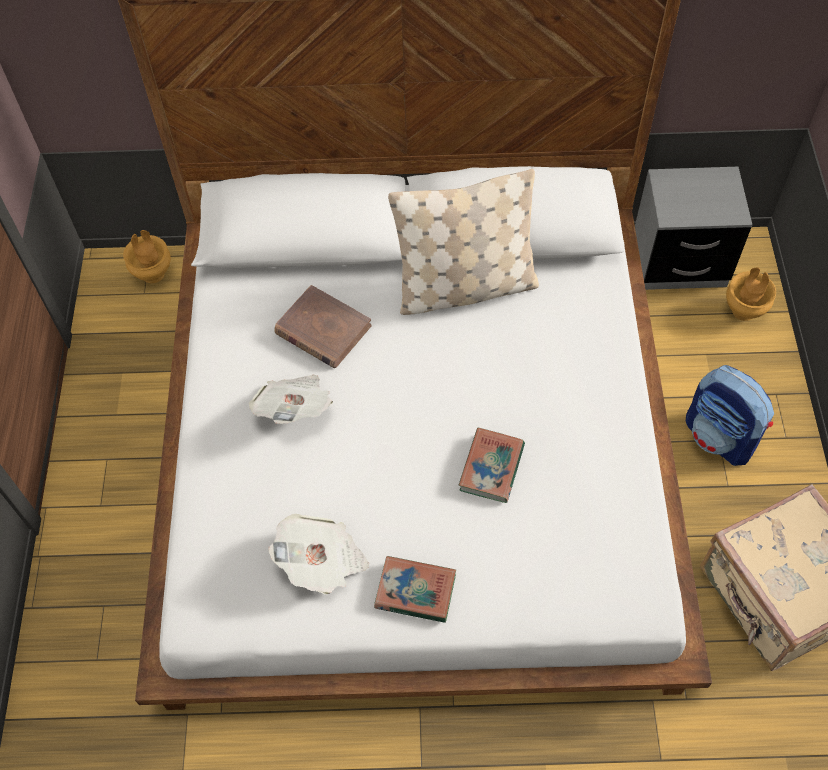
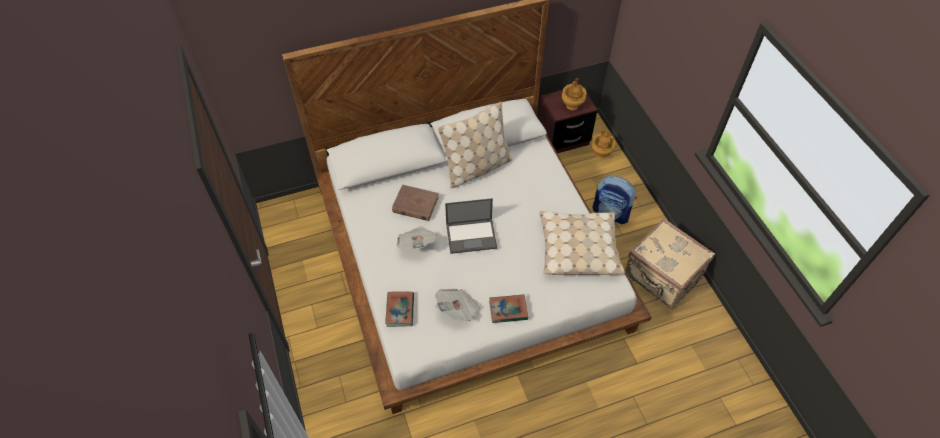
camera: 20 degrees left, 5 degrees down
(153, 274) = (299, 207): brown vase -> brown vase (572, 105)
(403, 420) = (472, 235): none -> laptop
(491, 467) = (521, 246): book -> book (400, 310)
(601, 505) = (578, 249): none -> beige pillow
(678, 262) = (563, 138): grey nightstand -> brown nightstand

